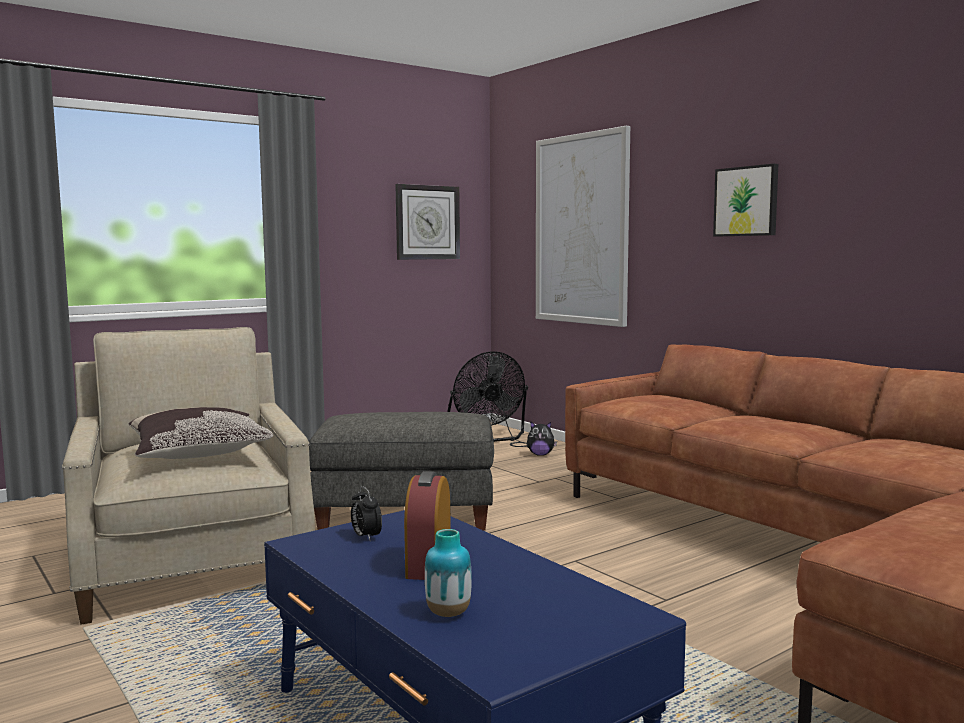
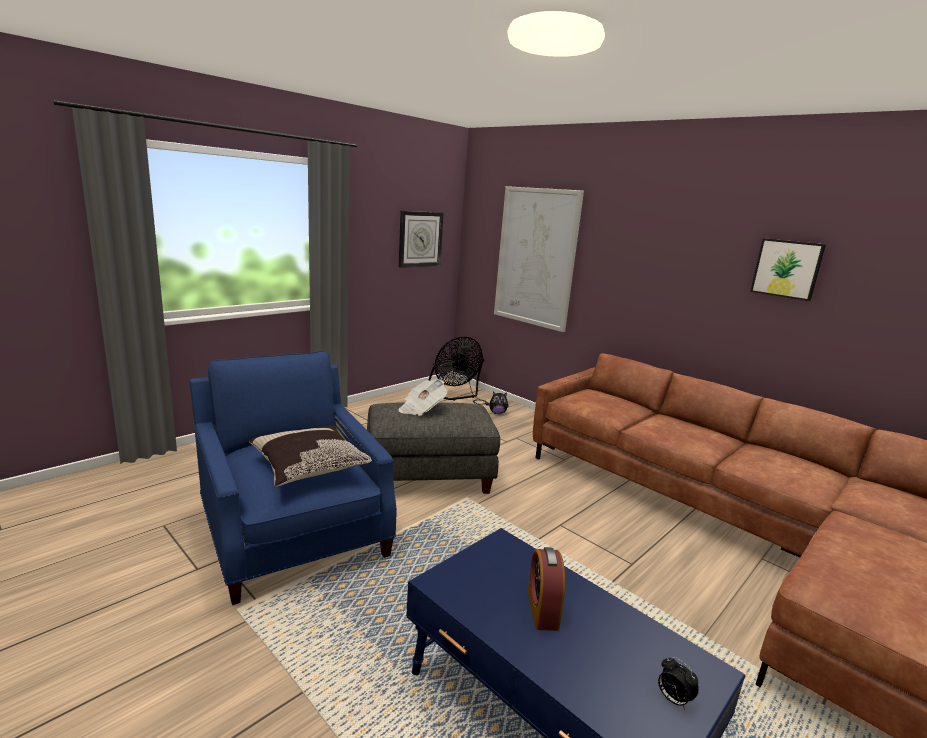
camera: 10 degrees left, 10 degrees up
(194, 561) = (293, 529): beige armchair -> blue armchair
(366, 537) = (480, 573): alarm clock -> alarm clock (673, 699)
(391, 415) = (421, 409): none -> newspaper
(448, 613) = (588, 675): vase -> none
(746, 201) = (669, 263): picture -> picture (787, 268)

